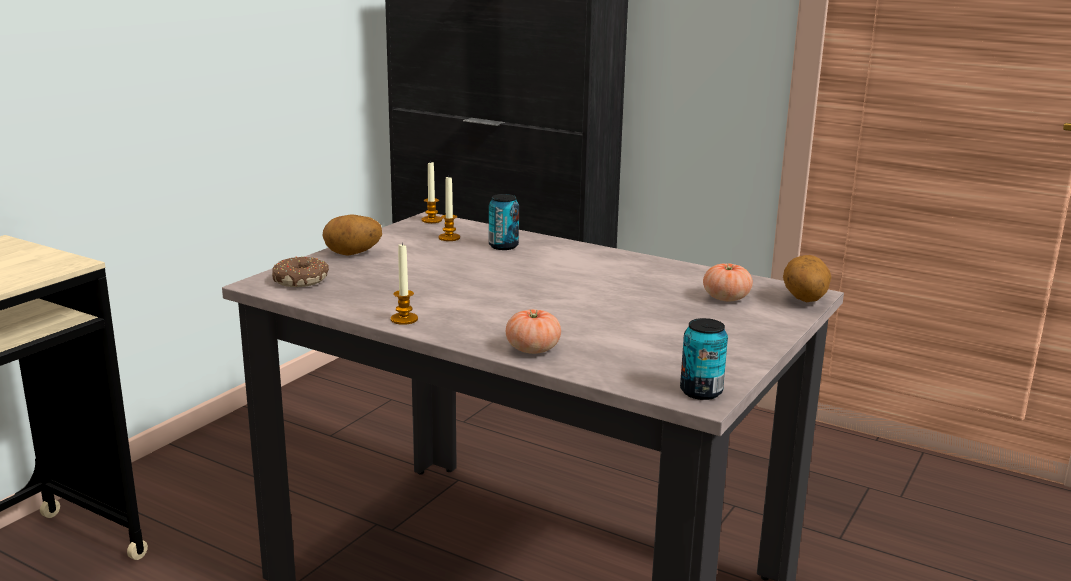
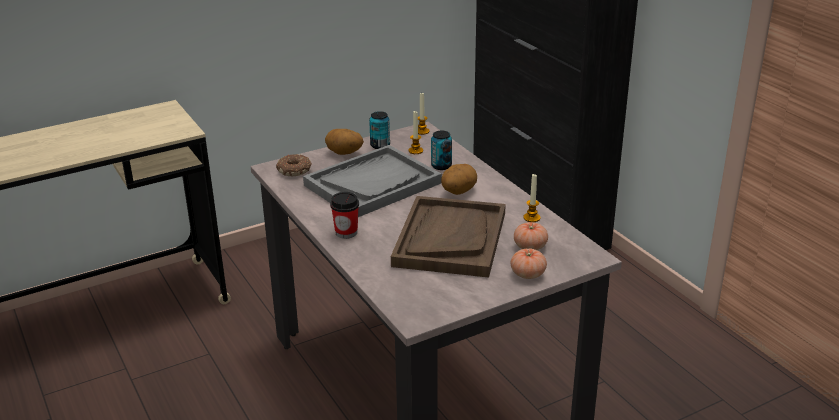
camera: 30 degrees right, 10 degrees up
(404, 319) = (319, 215): candle -> candle (531, 218)
(436, 276) = (372, 184): none -> grey tray
(470, 329) = (346, 232): none -> cup
(533, 349) = (363, 257): tomato -> tomato (528, 274)
(619, 309) = (450, 239): none -> brown tray
(701, 392) = (420, 315): can -> can (380, 145)
(804, 300) = (582, 261): potato -> potato (458, 191)

